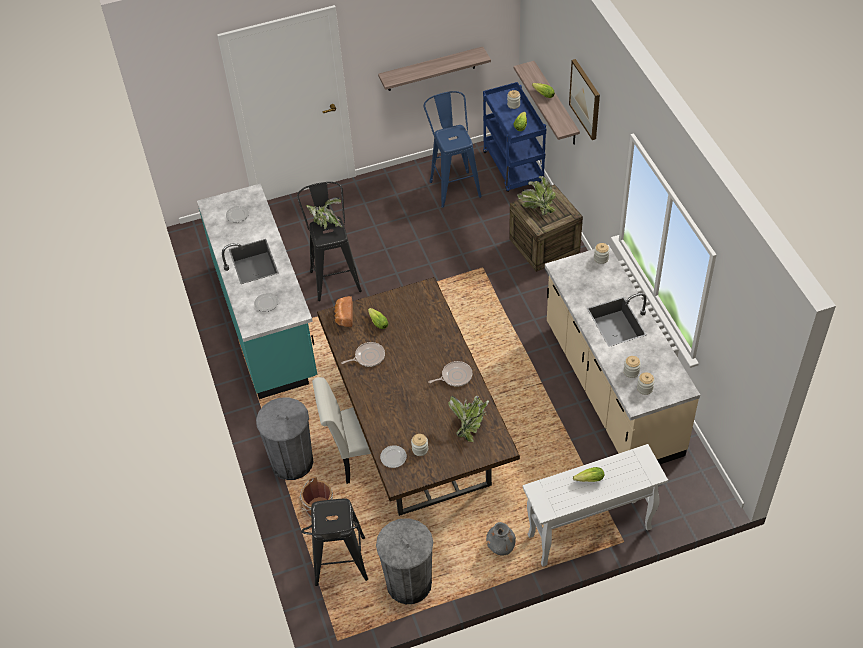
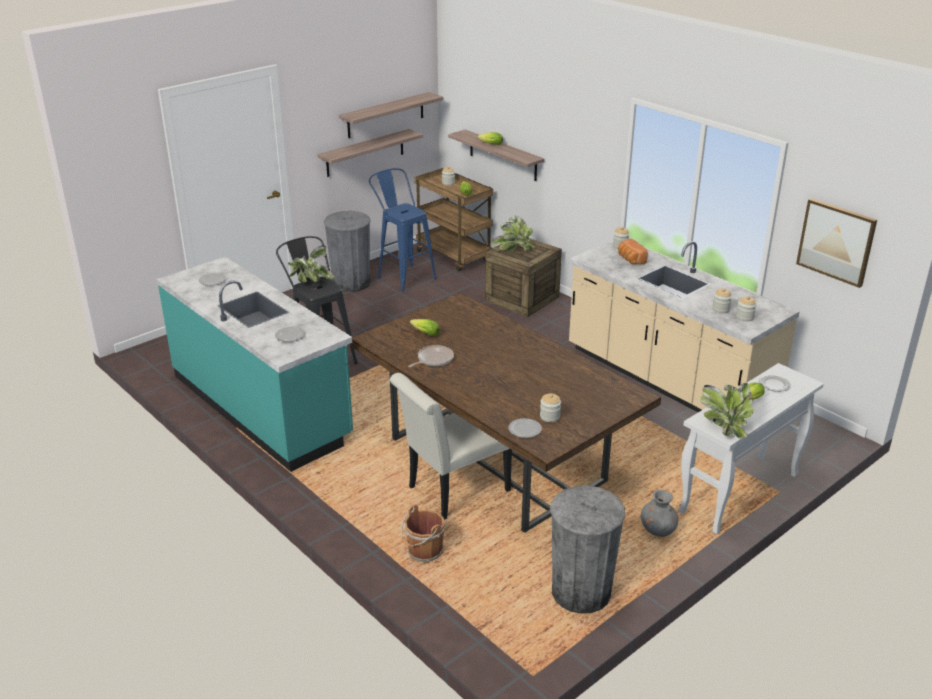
camera: 25 degrees left, 20 degrees down
(292, 462) = (365, 518): grey trash can -> grey trash can (351, 283)
(340, 568) = (487, 601): black stool -> none
(344, 316) = (383, 336): bread -> bread (630, 260)
(455, 376) = (541, 354): frying pan -> none
(456, 37) = (385, 115): none -> shelf
(470, 425) = (588, 386): potted plant -> potted plant (724, 426)
(514, 168) = (454, 256): blue cart -> brown cart
(585, 99) = (552, 112): picture -> picture (836, 242)
(624, 468) = (774, 385): none -> plate

